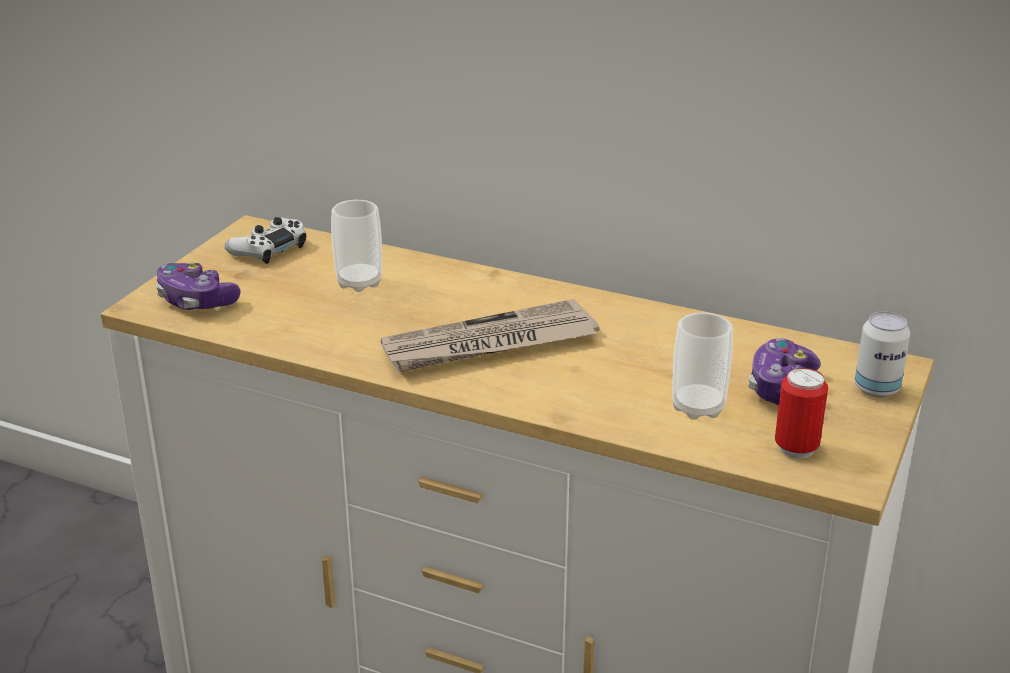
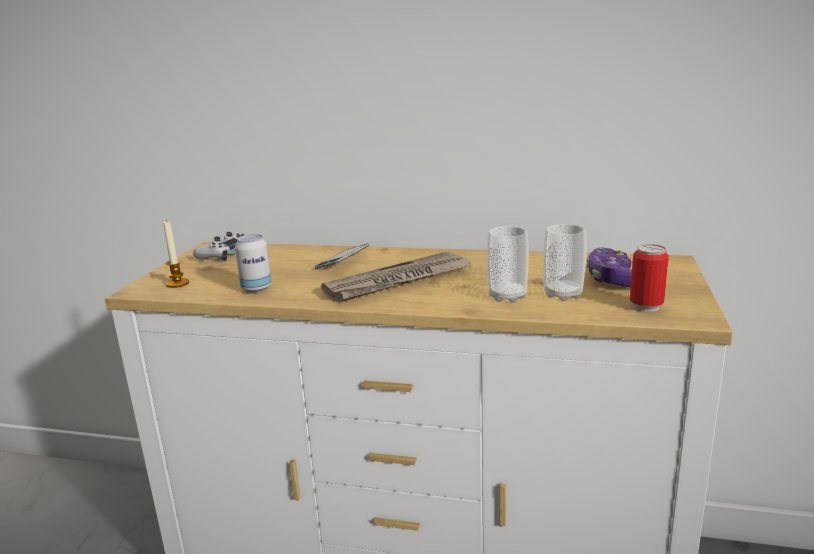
camera: 10 degrees left, 10 degrees down
(196, 301) = (177, 283): game controller -> candle
(359, 282) = (293, 262): cup -> cup (507, 296)
(428, 291) = (343, 261): none -> phone
(876, 388) = (671, 272): can -> can (256, 288)

